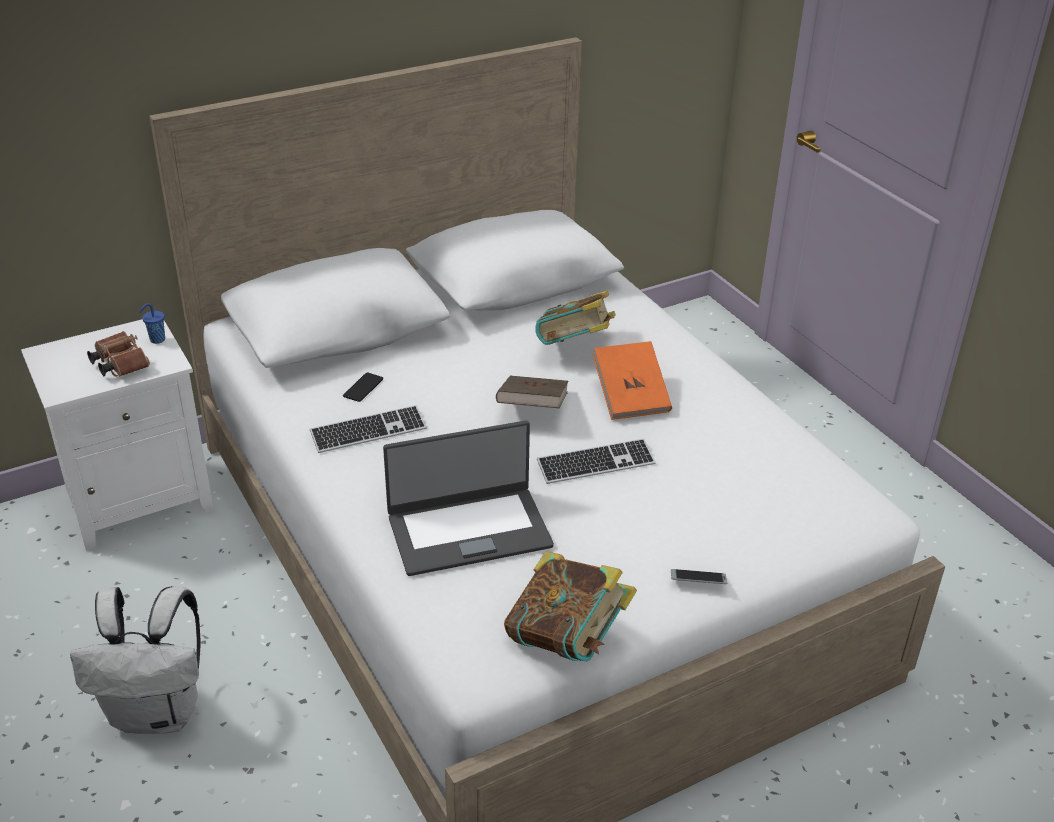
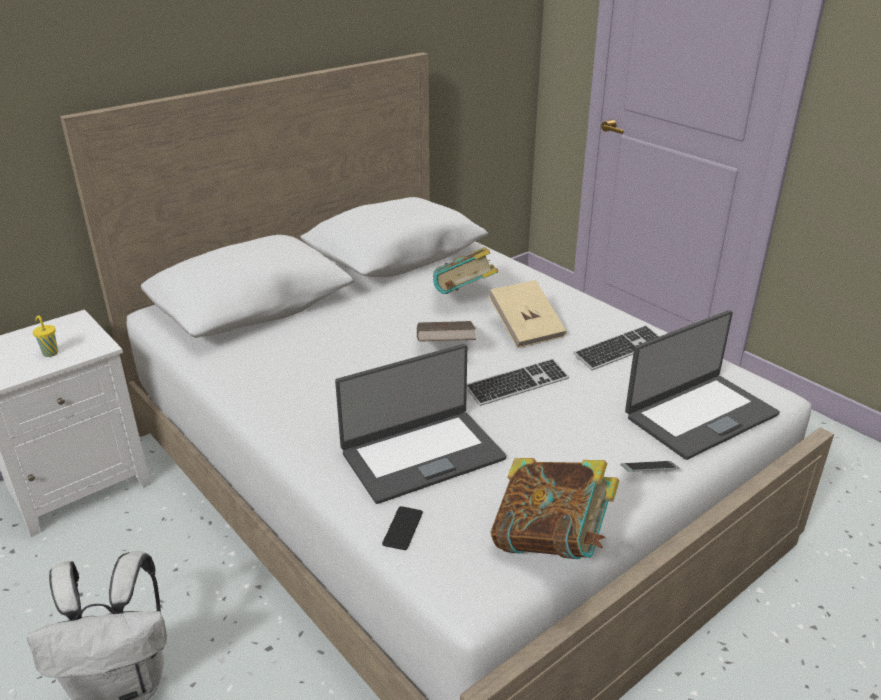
camera: 10 degrees left, 5 degrees down
(119, 364) = (50, 353): brown binoculars -> yellow cup
(156, 340) = (83, 329): blue cup -> none
(363, 388) = (287, 347): phone -> phone (402, 528)
(368, 431) = (302, 382): keyboard -> keyboard (619, 350)
(630, 397) = (526, 329): orange book -> beige book
(782, 526) = (699, 415): none -> laptop

